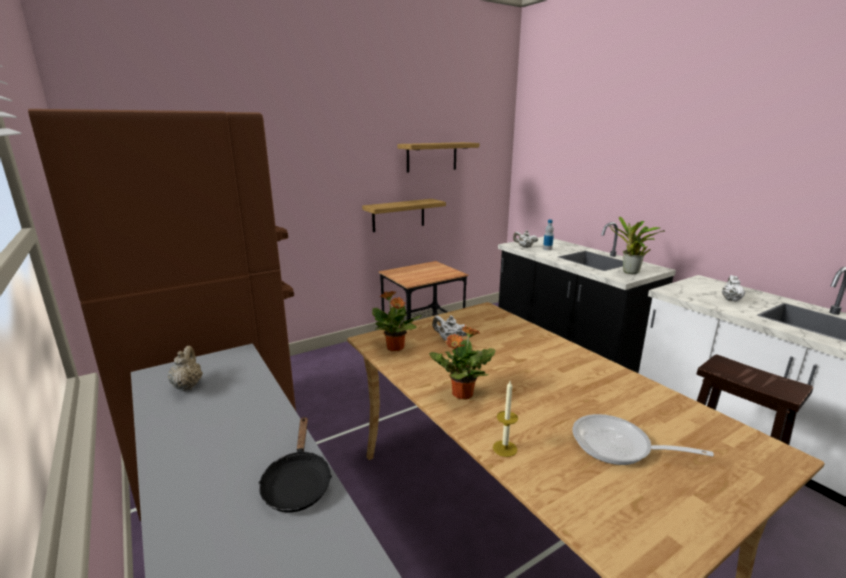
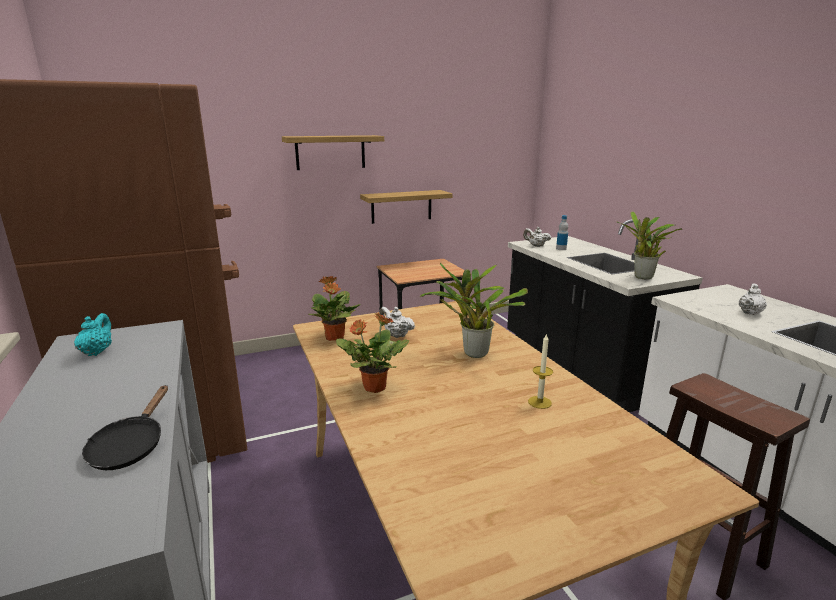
camera: 10 degrees right, 0 degrees up
(188, 385) = (97, 352): beige teapot -> turquoise teapot
(432, 157) = (441, 144): shelf -> shelf (330, 152)
(505, 448) = (384, 444): candle -> candle (539, 402)
(527, 352) = (472, 352): none -> potted plant
(618, 446) = (511, 455): frying pan -> none

